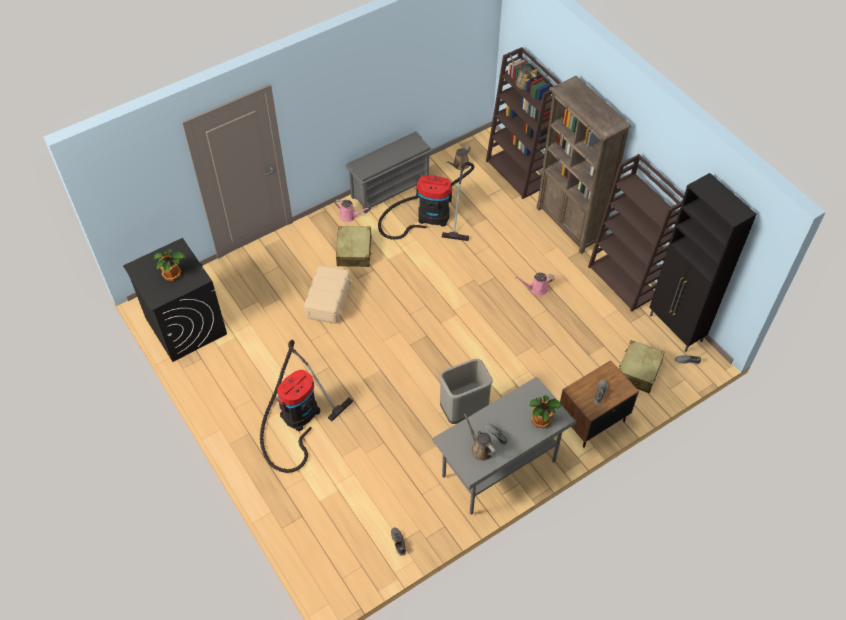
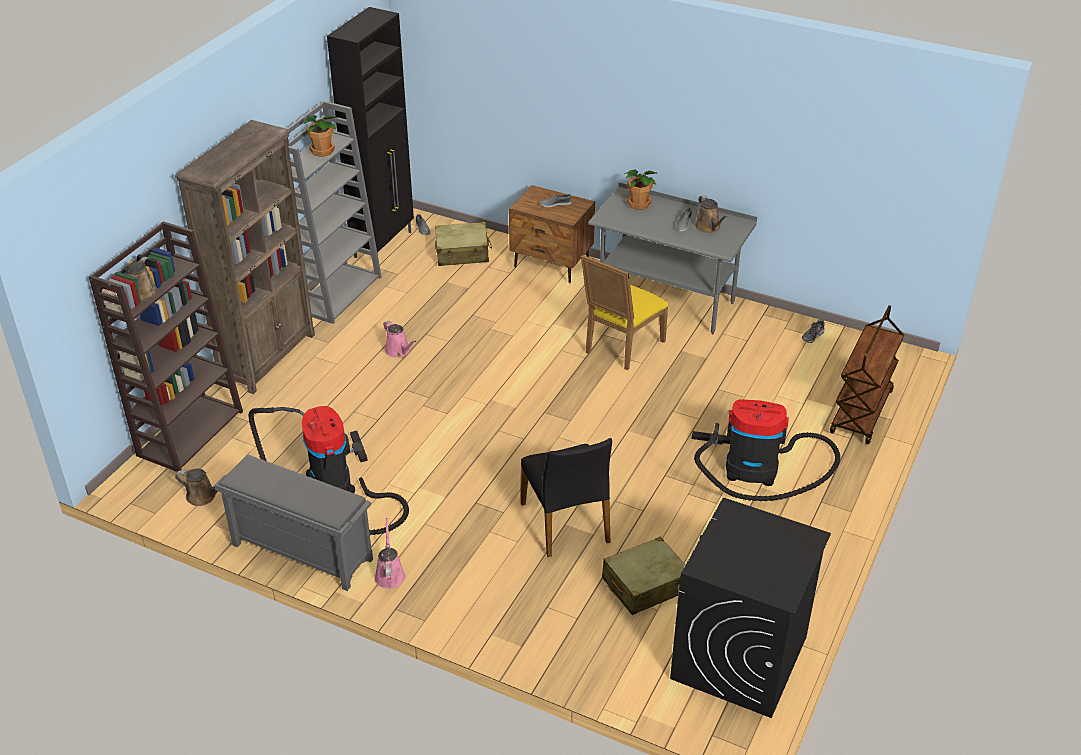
camera: 120 degrees left, 15 degrees down
(172, 275) = (754, 544): potted plant -> potted plant (322, 150)
(301, 514) = (861, 413): none -> brown cart
(328, 301) = (566, 523): beige storage box -> black chair
(354, 251) = (456, 537): beige suitcase -> beige suitcase (645, 585)
(463, 410) = (620, 348): grey trash can -> yellow chair
(480, 448) = (709, 227): brown watering can -> brown watering can turned 45 degrees counterclockwise
(624, 281) = (337, 293): brown bookcase -> grey bookcase

